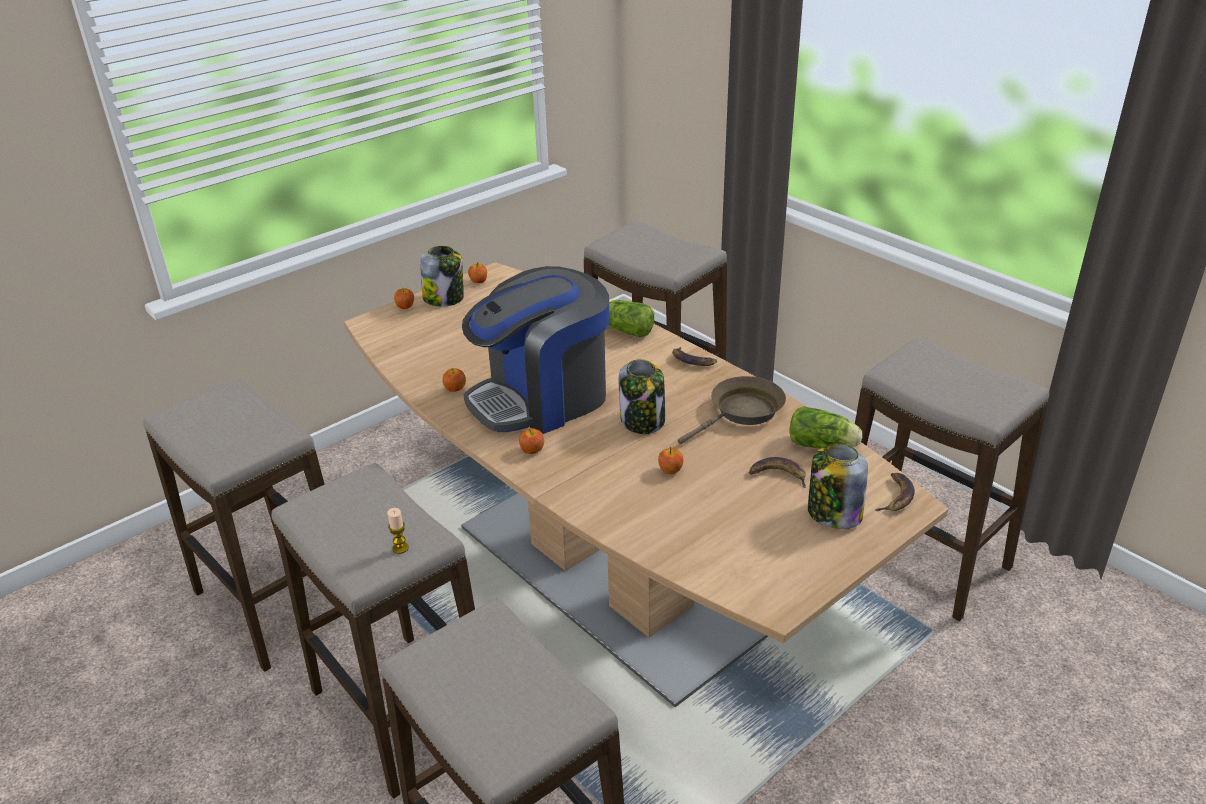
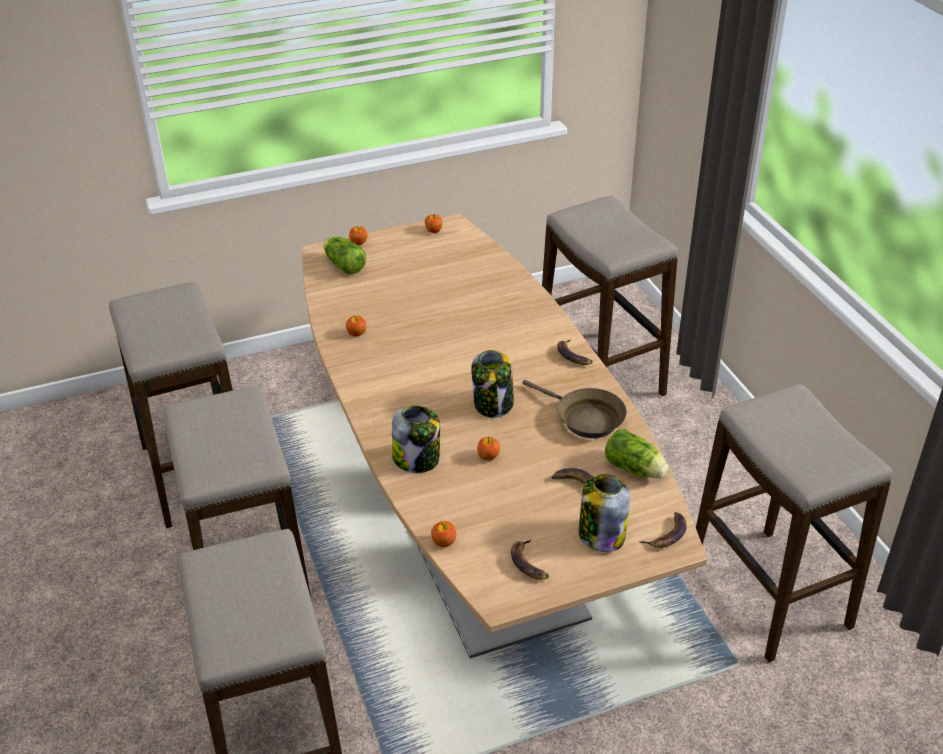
camera: 20 degrees right, 5 degrees up
(400, 548) = (238, 466): candle -> none
(444, 298) = (395, 242): jar -> jar (417, 459)
(532, 450) = (386, 407): apple -> apple (444, 542)
(542, 398) = (422, 361): coffee machine -> none
(624, 330) = (531, 310): lettuce -> lettuce (343, 264)
(742, 412) = (584, 418): brown frying pan -> brown frying pan turned 60 degrees clockwise
(781, 560) = (529, 563): none -> banana

